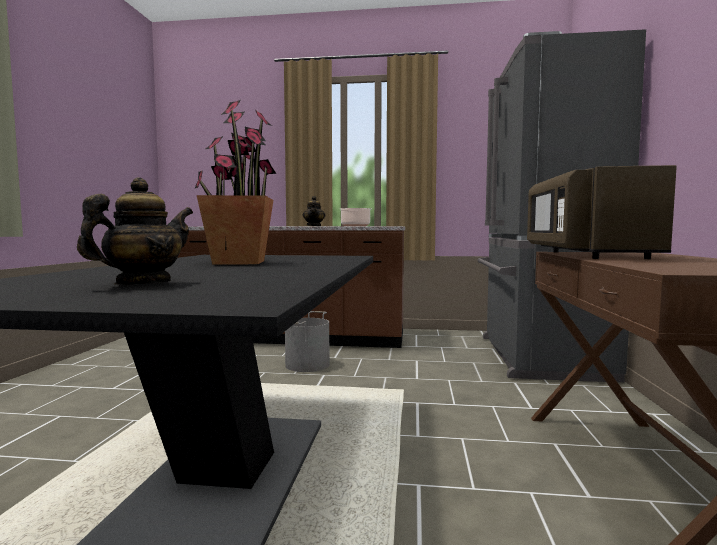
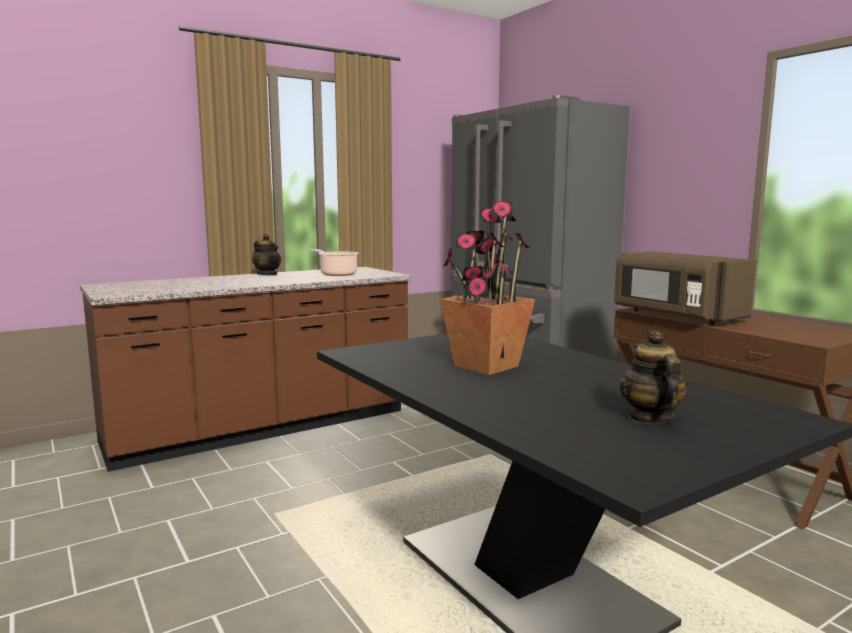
camera: 40 degrees left, 5 degrees up
(308, 365) = (354, 456): grey bucket -> none

